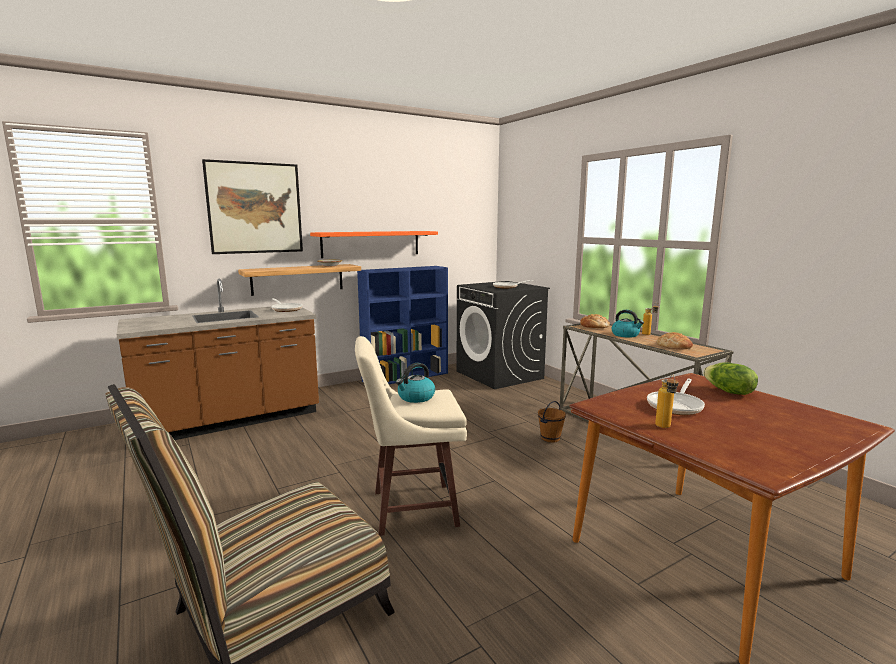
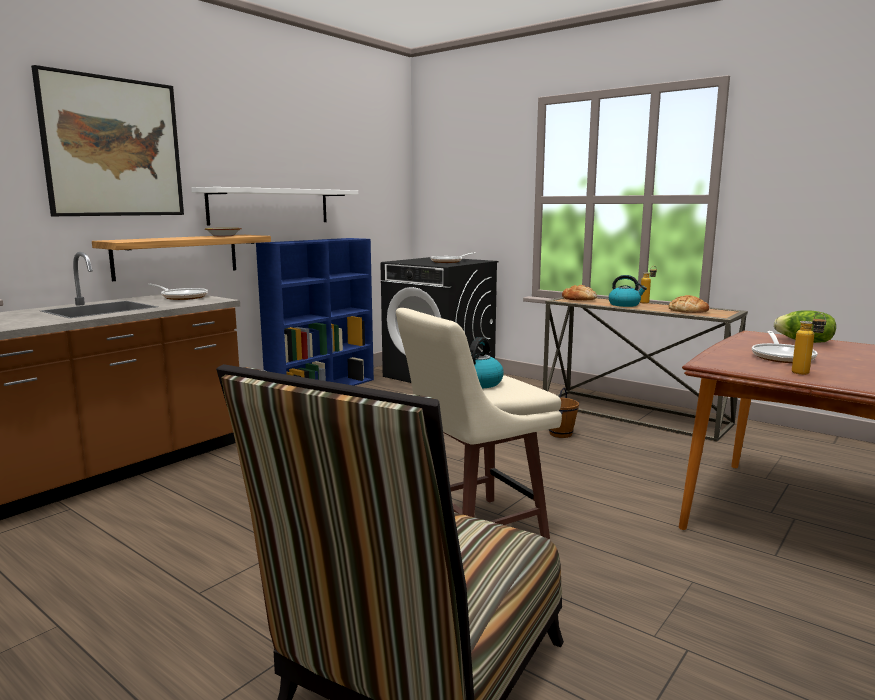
camera: 20 degrees left, 0 degrees up
(371, 243) = (270, 206): orange shelf -> white shelf

